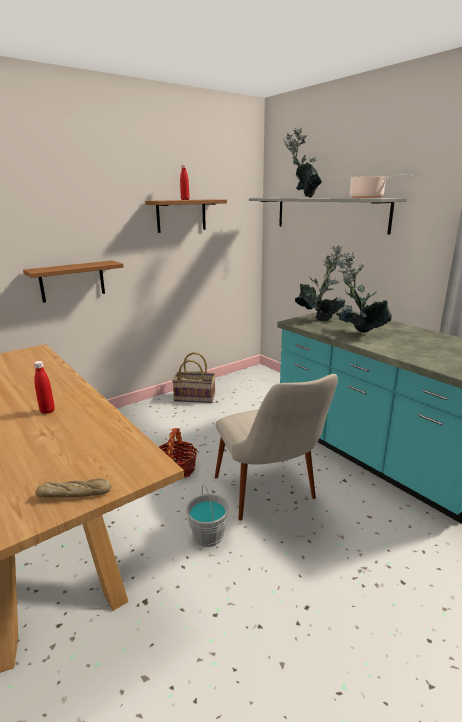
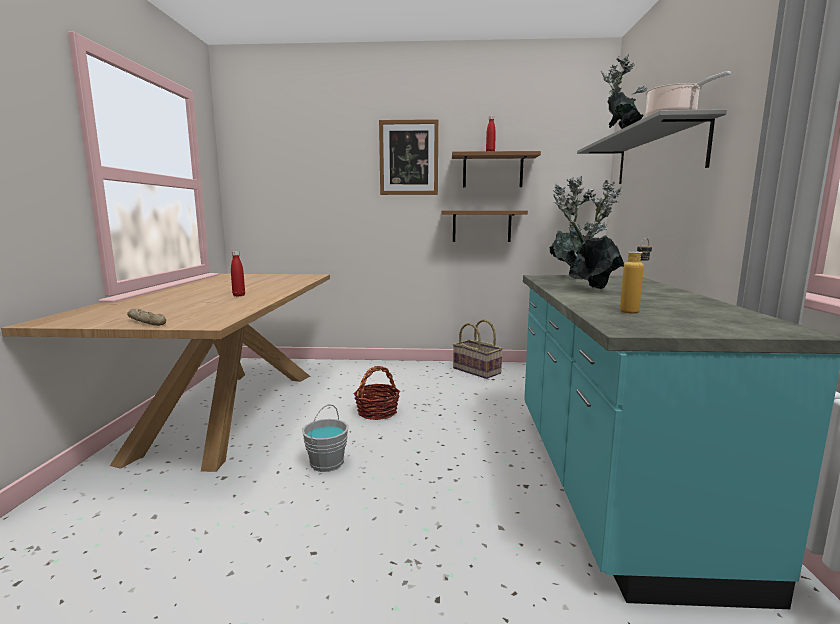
camera: 40 degrees right, 10 degrees down
(72, 281) = (371, 226): brown shelf -> brown shelf (481, 226)
(103, 204) = (408, 158): none -> picture
(271, 498) = (421, 464): beige chair -> none
(436, 356) = (633, 311): none -> bottle

